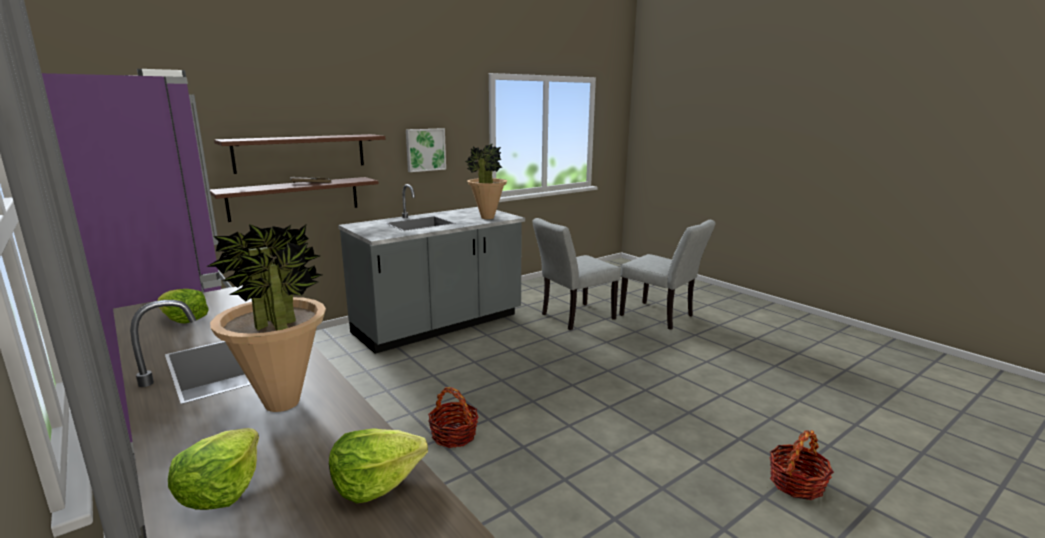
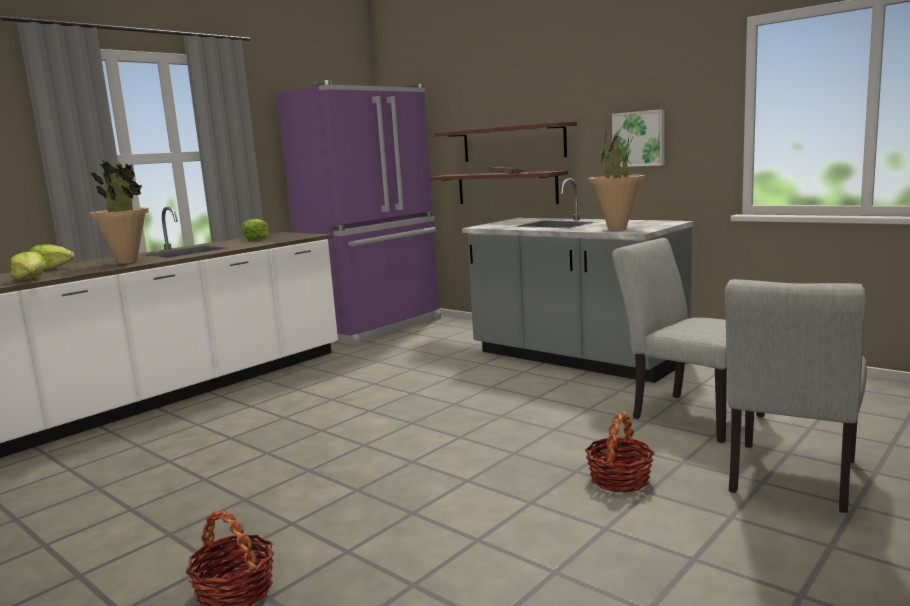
camera: 80 degrees right, 5 degrees down
(454, 435) = (338, 403): basket -> basket (619, 480)

